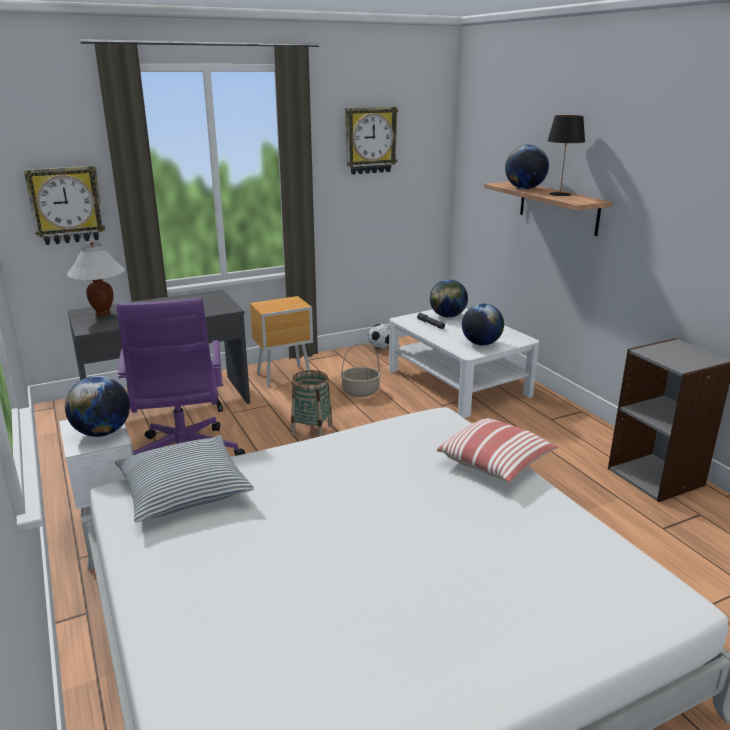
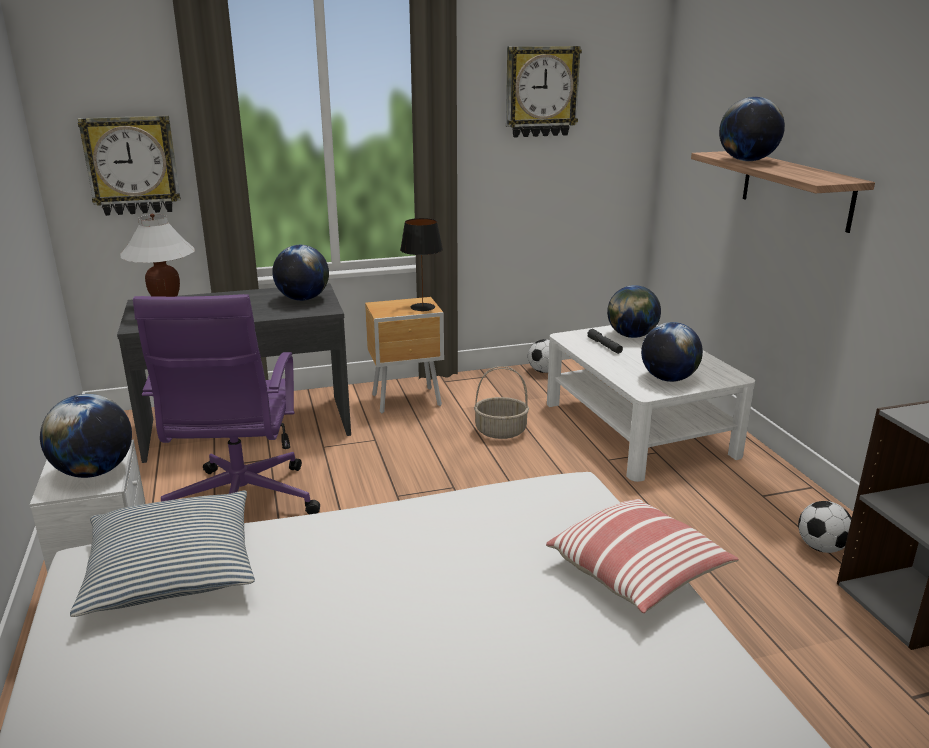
camera: 10 degrees right, 0 degrees up
(208, 302) = (303, 299): none -> globe
(312, 430) = (420, 480): basket -> none
(560, 194) = (796, 170): black table lamp -> black table lamp (422, 307)
(594, 448) = (821, 547): none -> football

